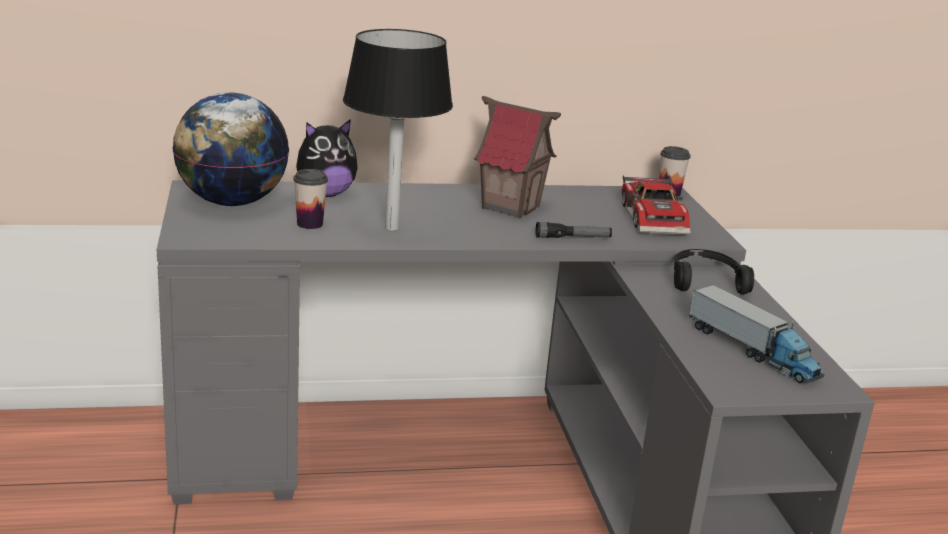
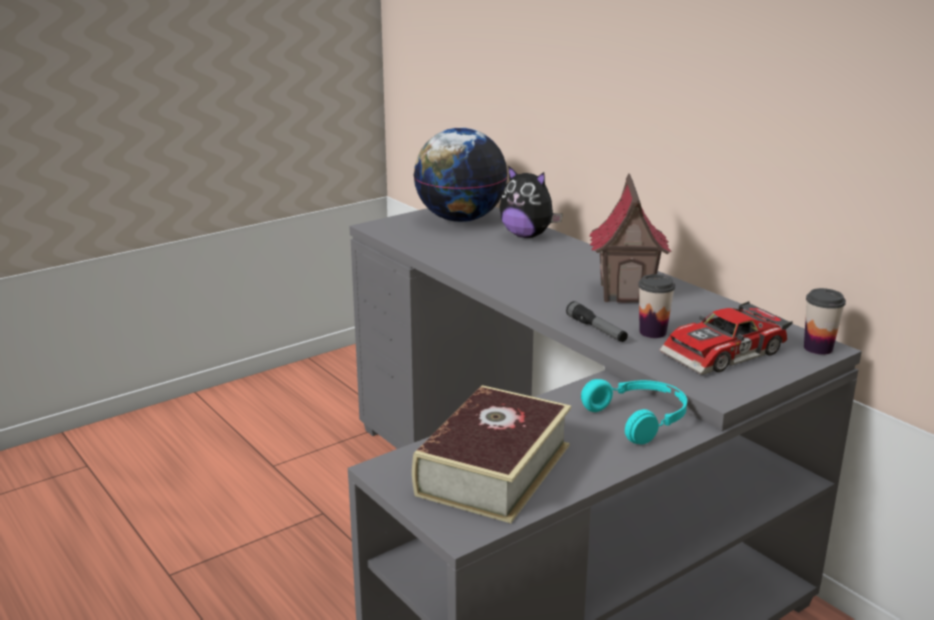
camera: 65 degrees right, 0 degrees up
(310, 224) = (459, 246): cup -> cup (652, 332)
(392, 228) = (497, 268): black table lamp -> none
(705, 281) = (640, 419): black headphones -> turquoise headphones
(752, 351) = (494, 469): toy truck -> book

